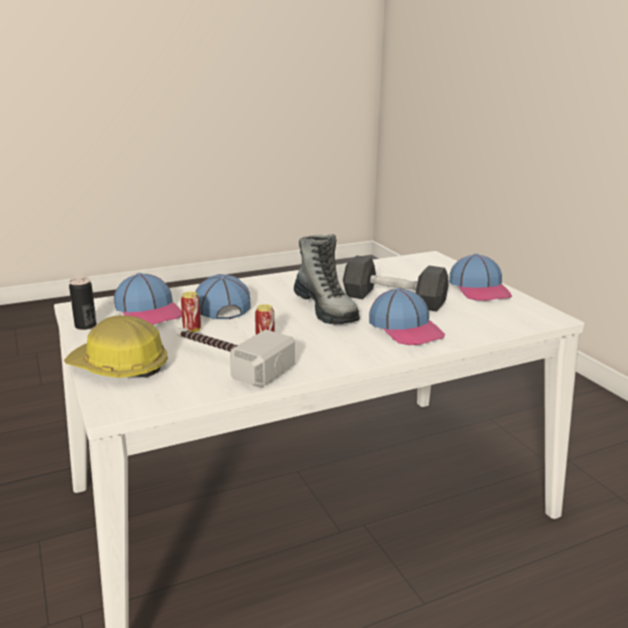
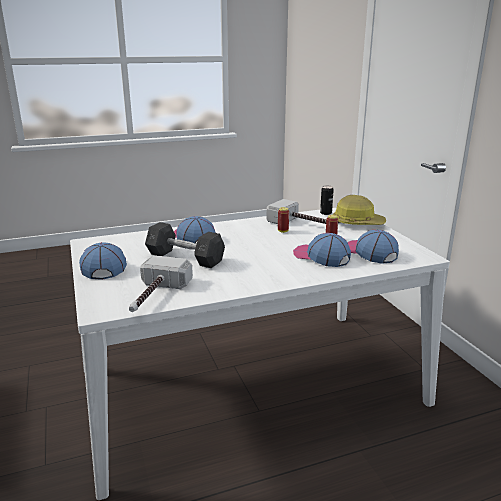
camera: 175 degrees left, 0 degrees up
(85, 326) = (403, 243): can -> can (326, 213)
(219, 305) = (321, 256): cap -> cap turned 150 degrees clockwise
(326, 309) = (241, 251): boot -> none
(394, 266) = (154, 296): none -> hammer

